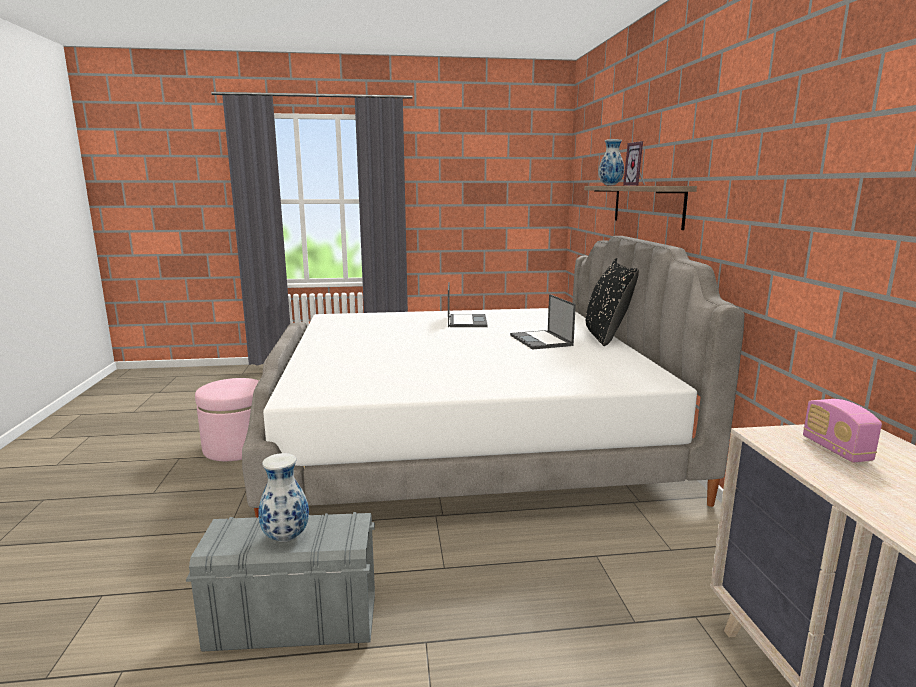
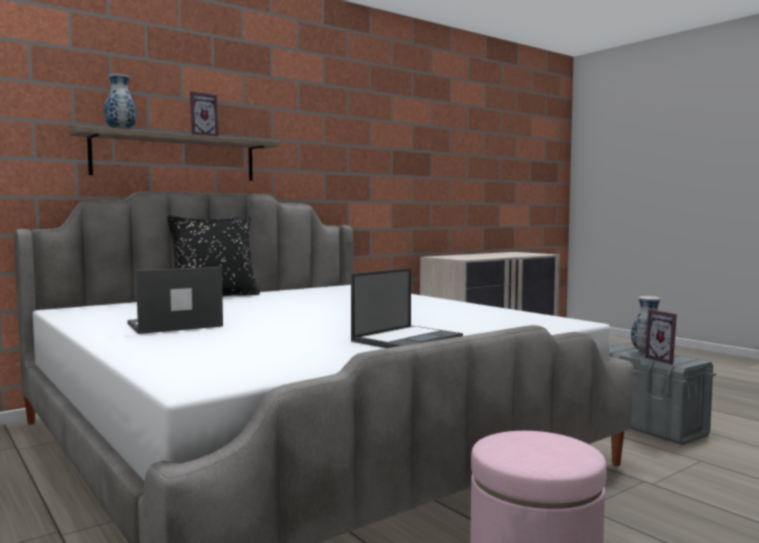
camera: 120 degrees left, 10 degrees down
(248, 526) = (665, 360): none -> picture frame
(541, 340) = (258, 303): laptop -> laptop (407, 339)
(836, 450) = (463, 257): radio -> none

